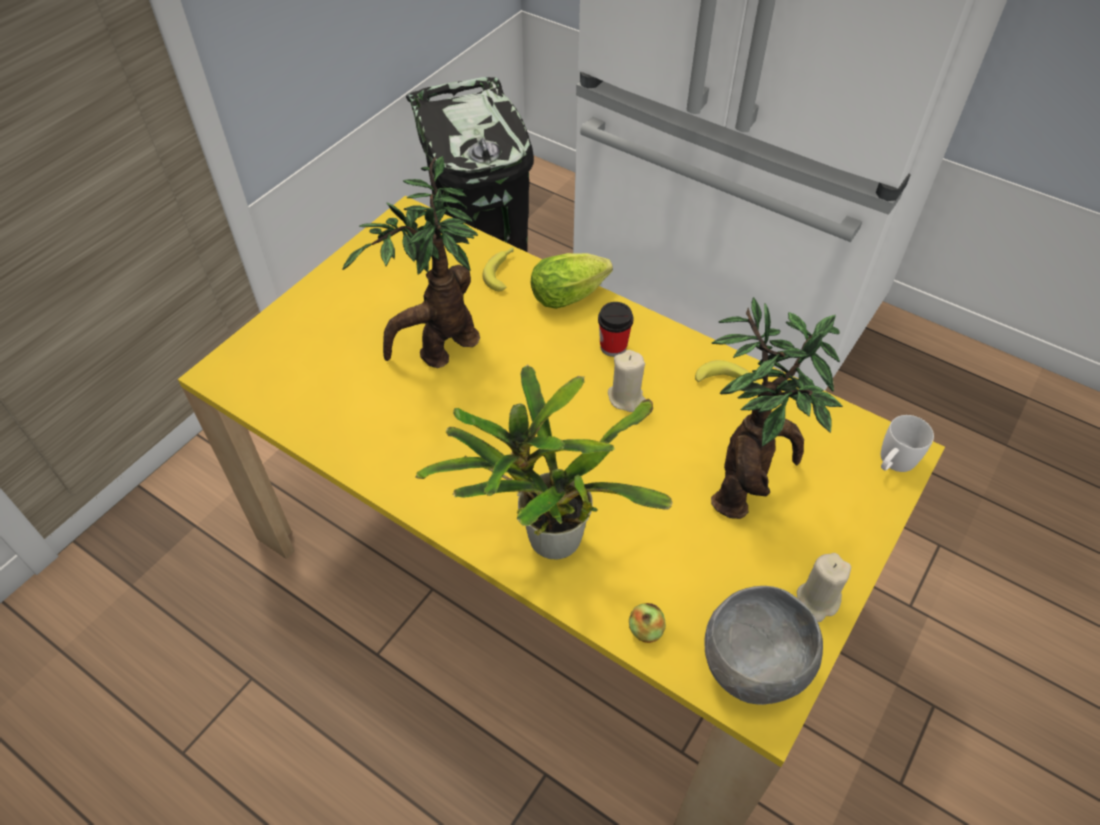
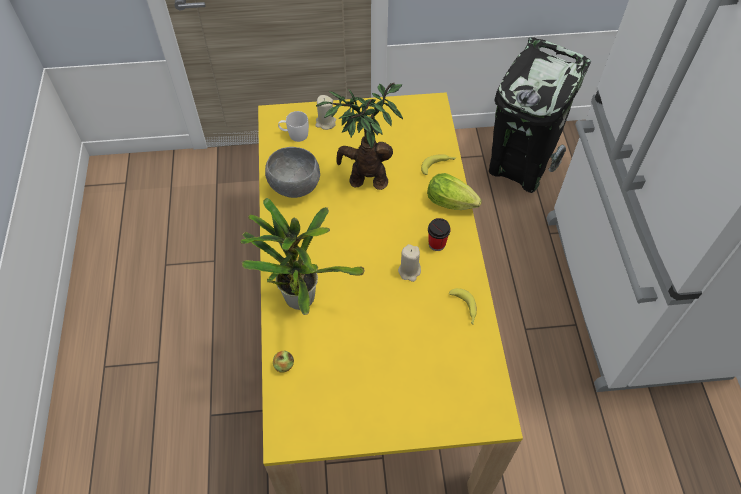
camera: 50 degrees right, 5 degrees up
(748, 487) = (403, 358): potted plant -> none
(754, 666) = (302, 422): grey bowl -> grey bowl (295, 188)
(817, 600) = (362, 429): beige candle -> beige candle (325, 123)
(893, 463) = (484, 417): white mug -> white mug (294, 134)

